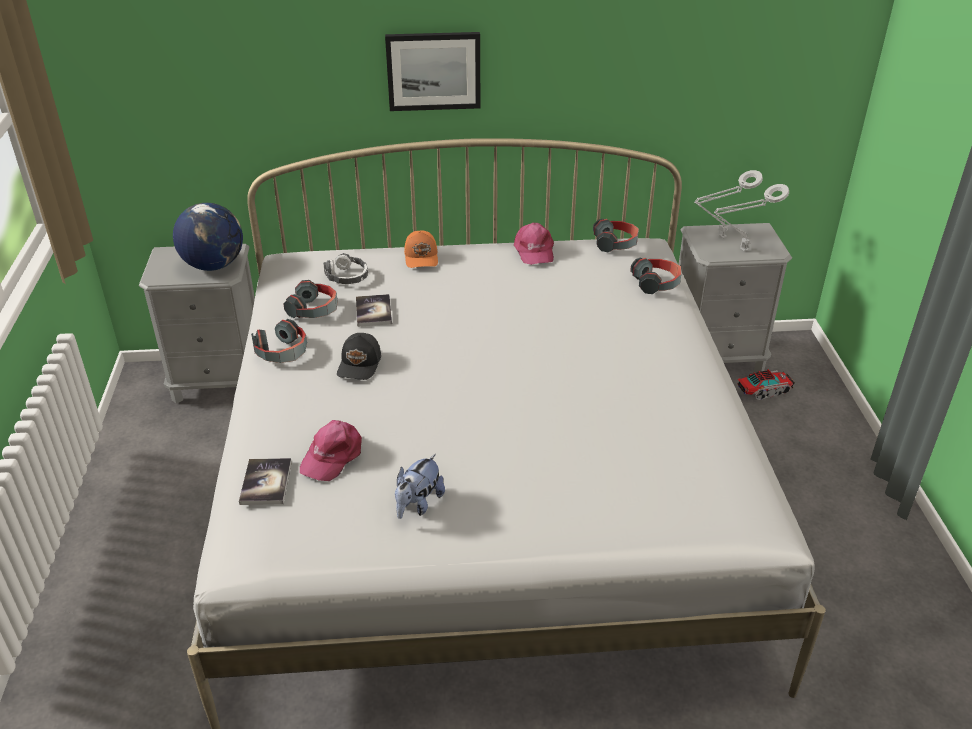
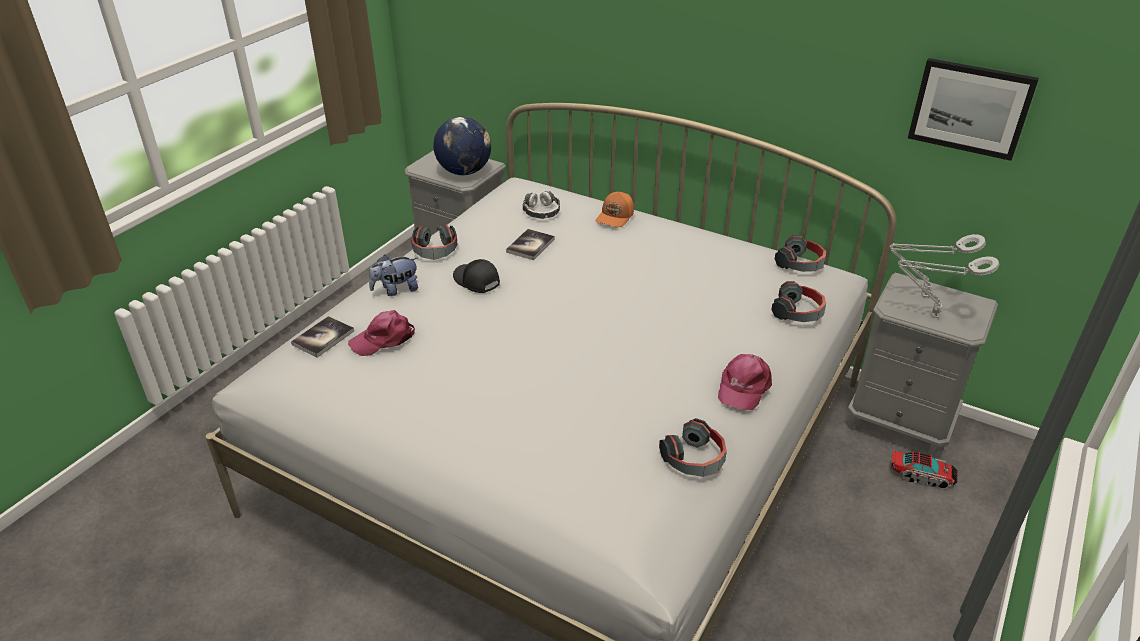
camera: 35 degrees right, 0 degrees up
(314, 309) = (490, 228): headphones -> headphones (694, 459)
(360, 364) = (476, 281): black cap -> black cap turned 90 degrees clockwise
(418, 504) = (399, 401): plush toy -> plush toy (396, 290)
(433, 71) = (669, 48): picture -> picture (970, 108)
(534, 251) = (715, 244): pink cap -> pink cap (743, 387)

